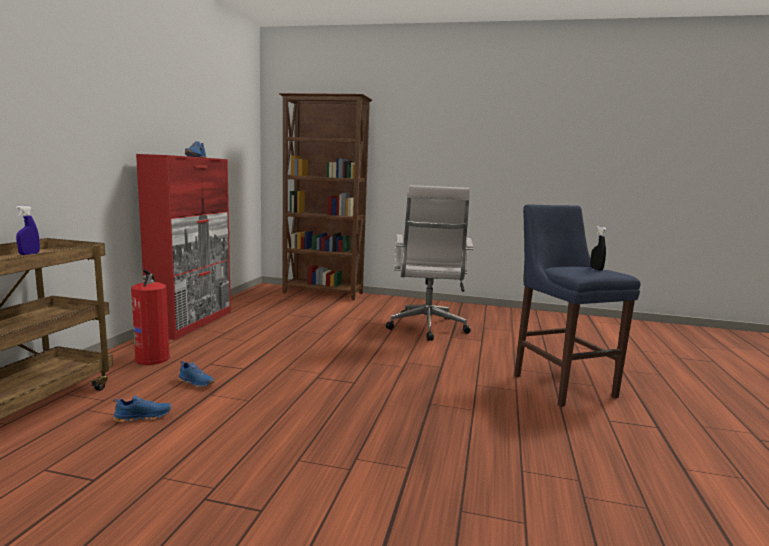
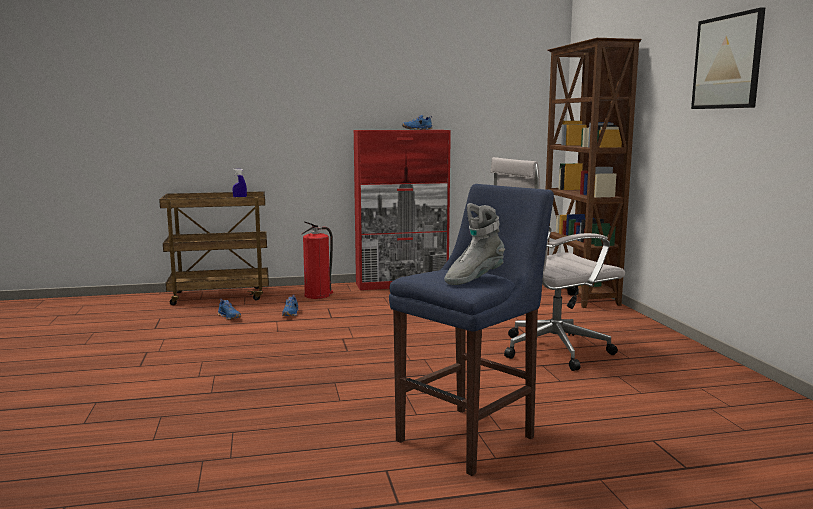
camera: 65 degrees right, 0 degrees up
(462, 126) = (727, 62): none -> picture
(596, 269) = (473, 279): black spray bottle -> grey boot

